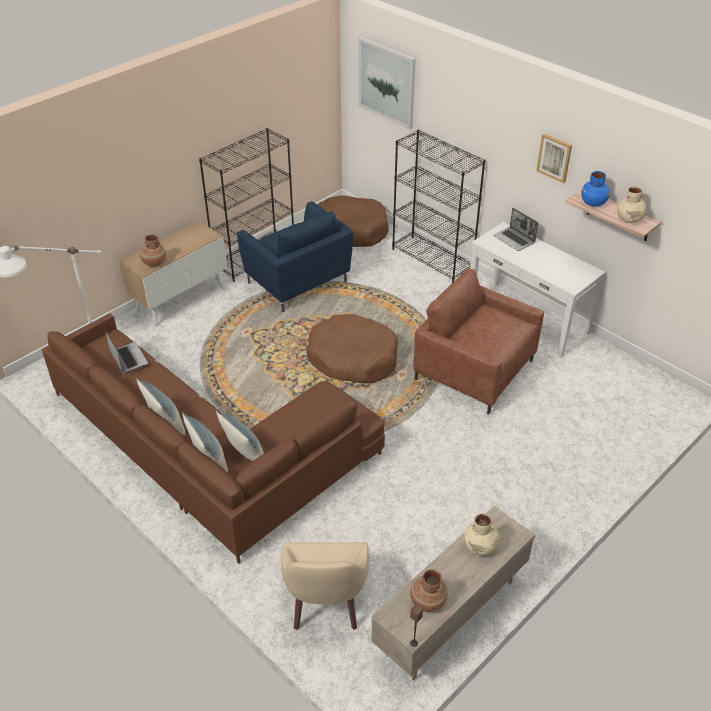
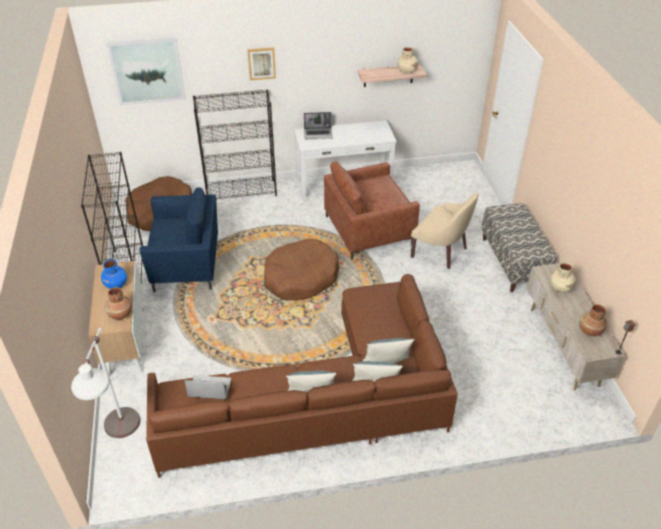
camera: 55 degrees left, 0 degrees up
(326, 602) = (514, 400): beige armchair -> beige armchair (441, 251)
(553, 513) = (513, 262): none -> bench
(554, 157) = (328, 59): picture -> picture (261, 63)
(593, 203) = (377, 74): blue vase -> blue vase (116, 284)

